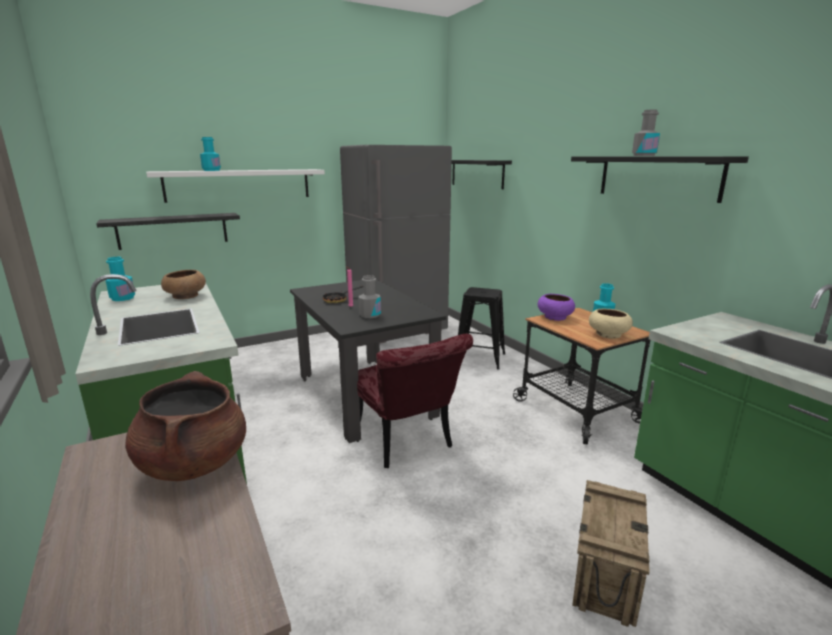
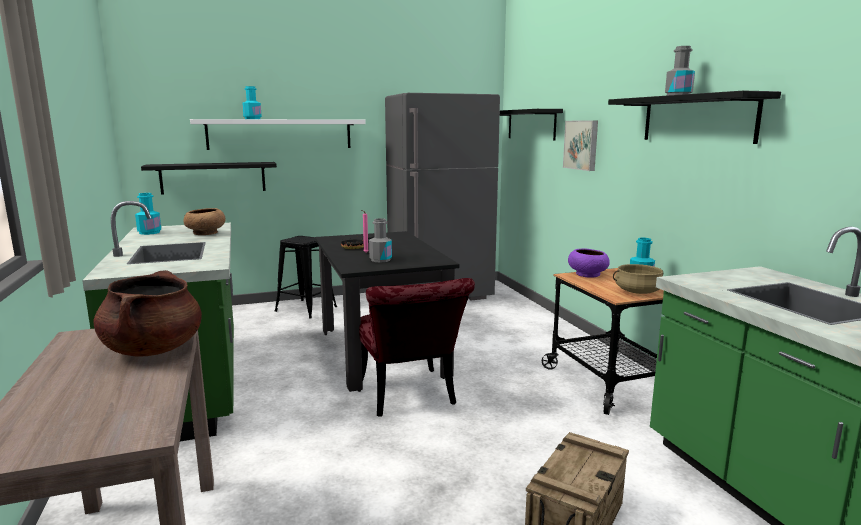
camera: 10 degrees right, 5 degrees down
(479, 358) = (521, 326): black stool -> black stool (306, 309)
(532, 194) = (582, 145): none -> picture
(608, 334) = (637, 291): beige bowl -> beige cooking pot

